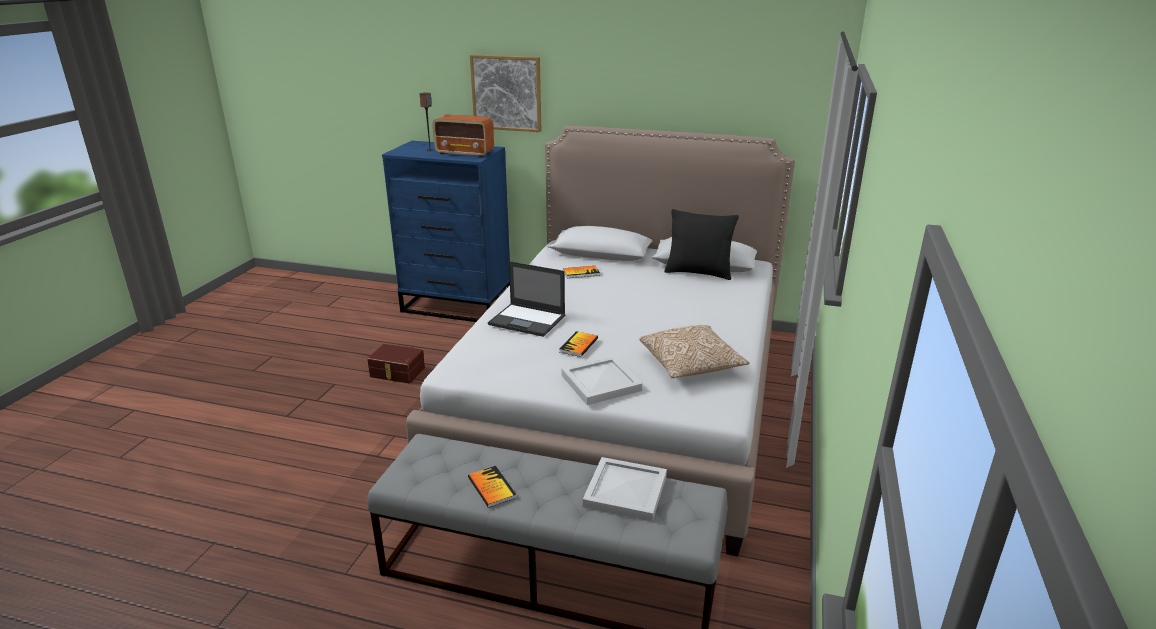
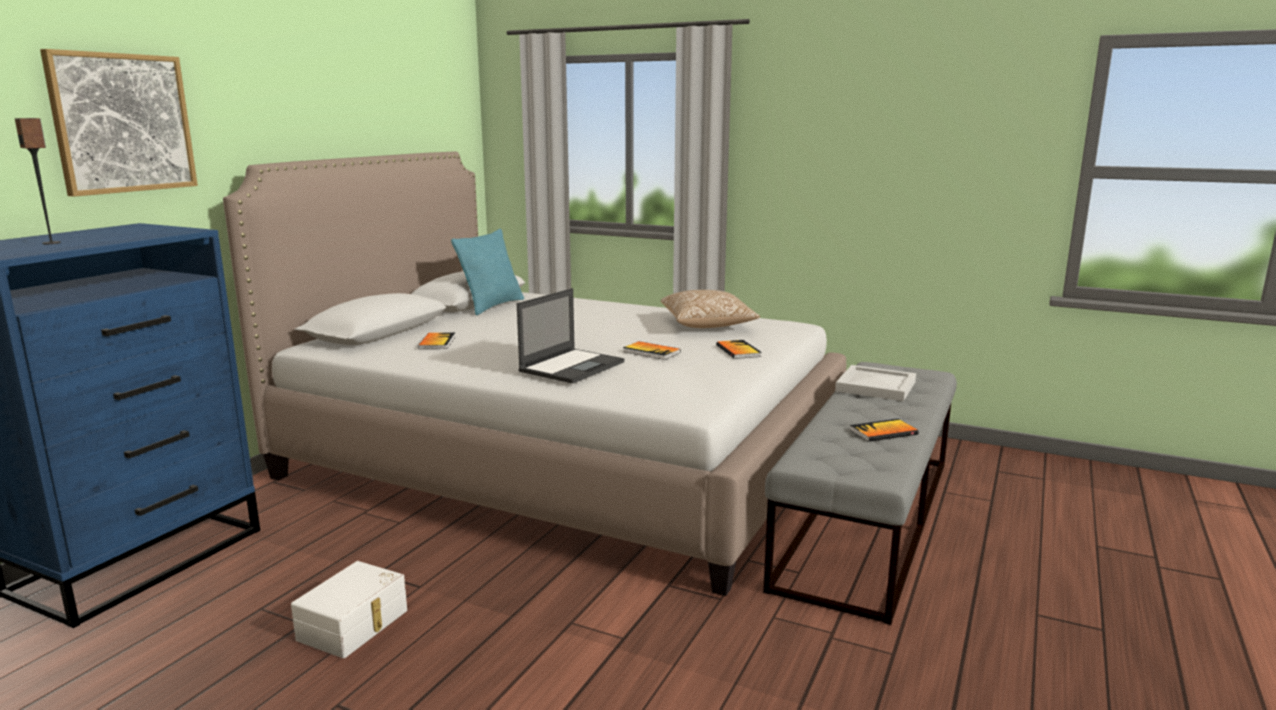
camera: 80 degrees left, 10 degrees down
(397, 373) = (355, 625): brown storage box -> white storage box
(465, 153) = (136, 232): radio -> none
(602, 383) = (738, 351): white tray -> book
(698, 273) = (492, 306): black pillow -> turquoise pillow

